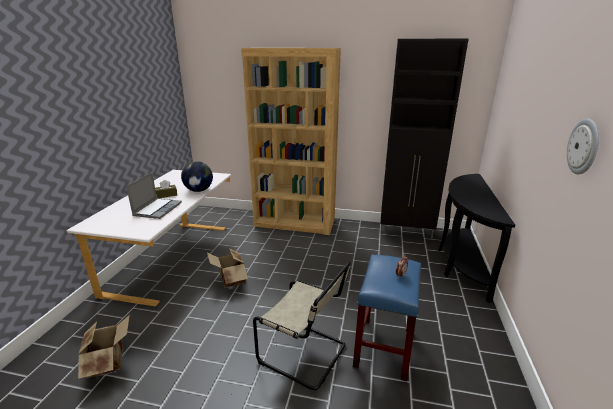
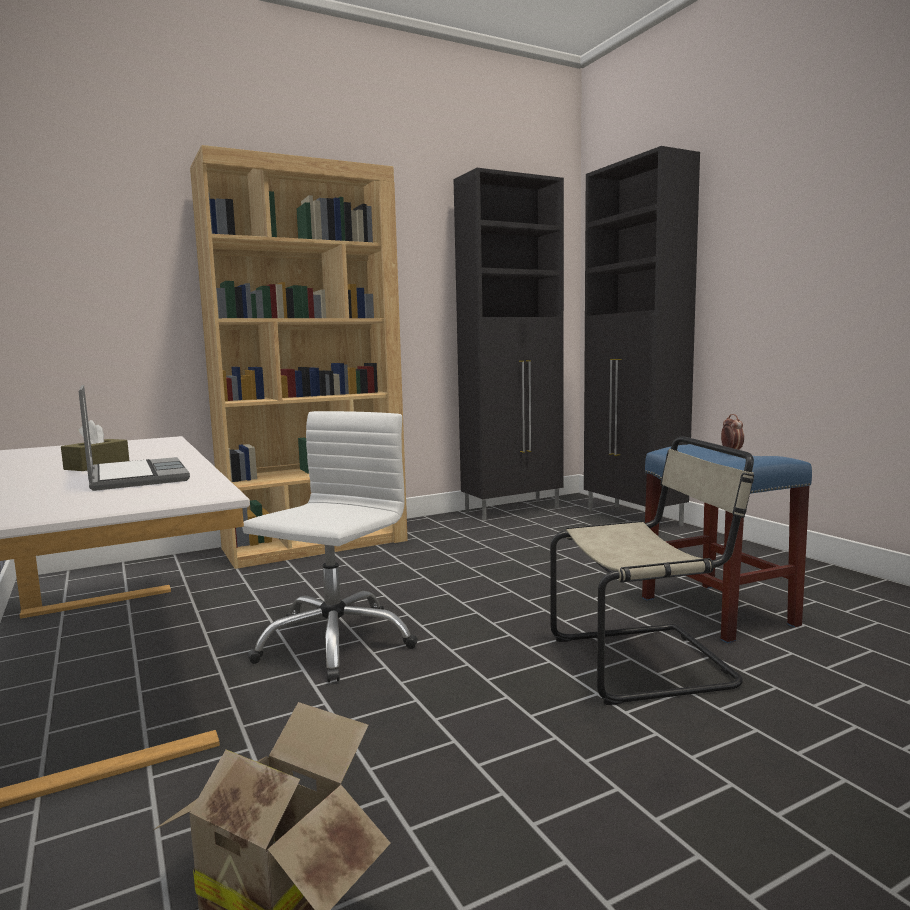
camera: 40 degrees left, 15 degrees down
(199, 190) = (170, 452): globe -> none
(230, 281) = (334, 643): cardboard box -> white office chair
(460, 264) = (634, 518): black console table -> black cabinet
(584, 147) = (852, 234): wall clock -> none

